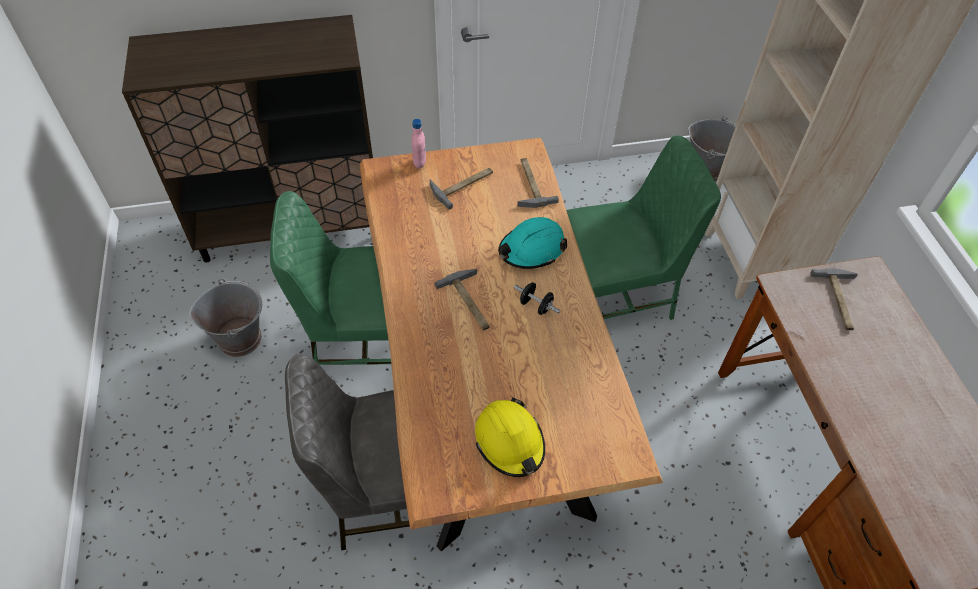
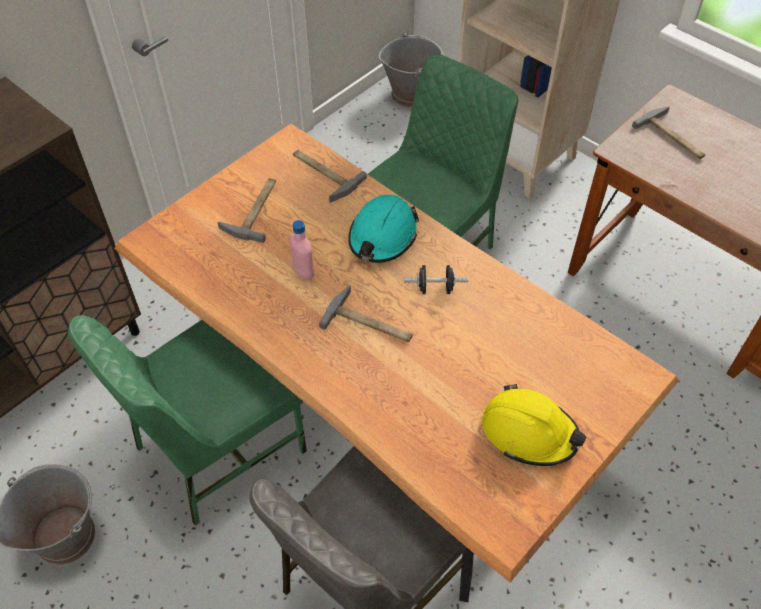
camera: 35 degrees left, 0 degrees up
(419, 163) = (187, 211): pink bottle -> pink bottle (303, 273)

